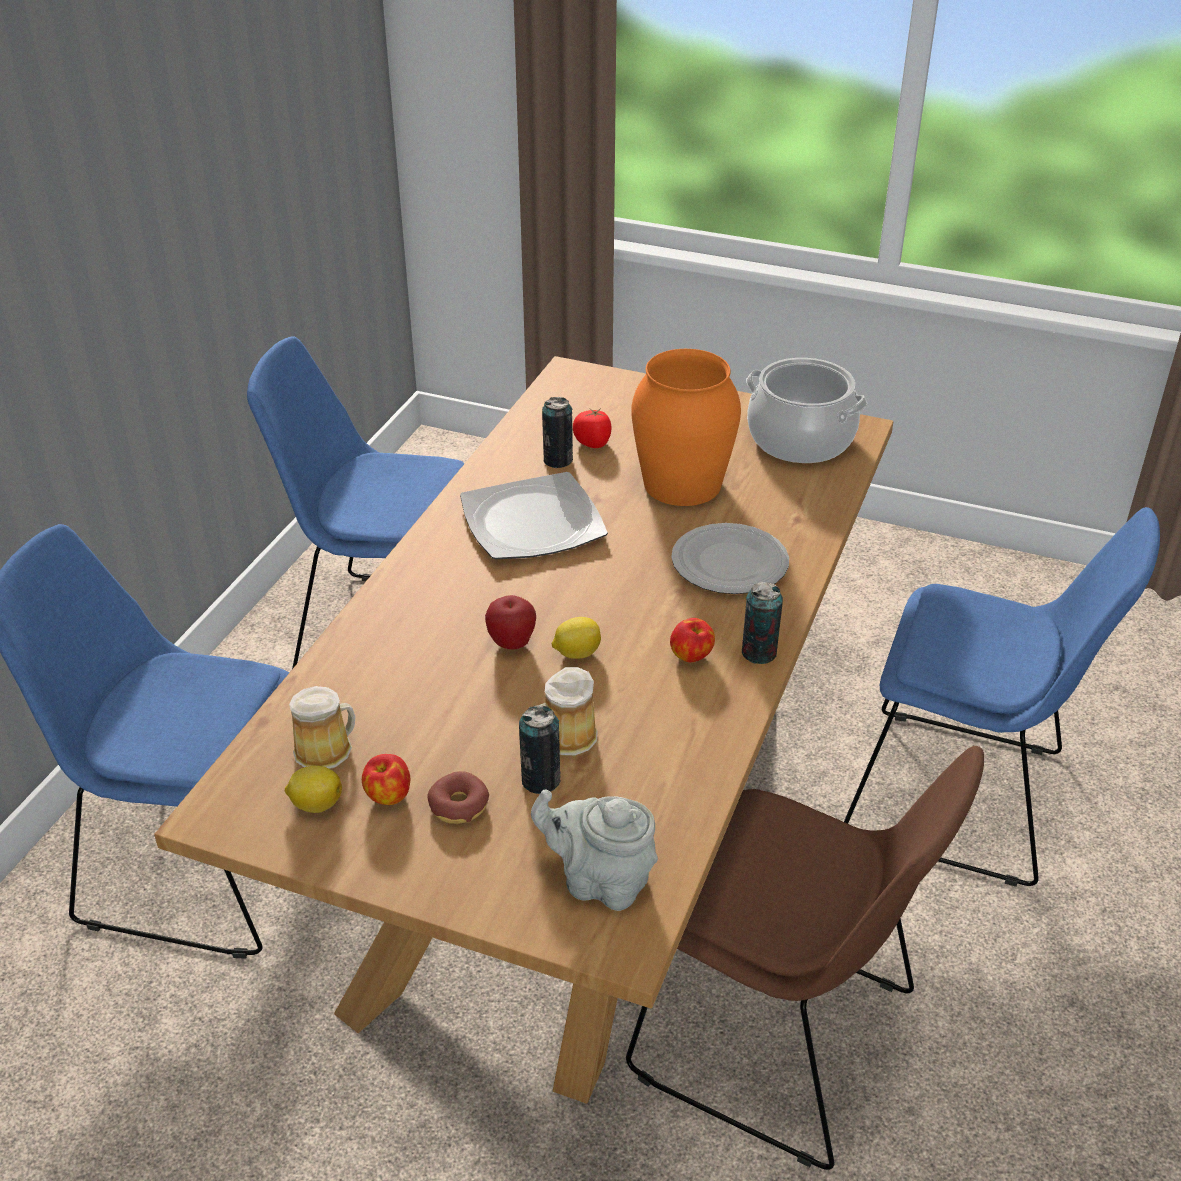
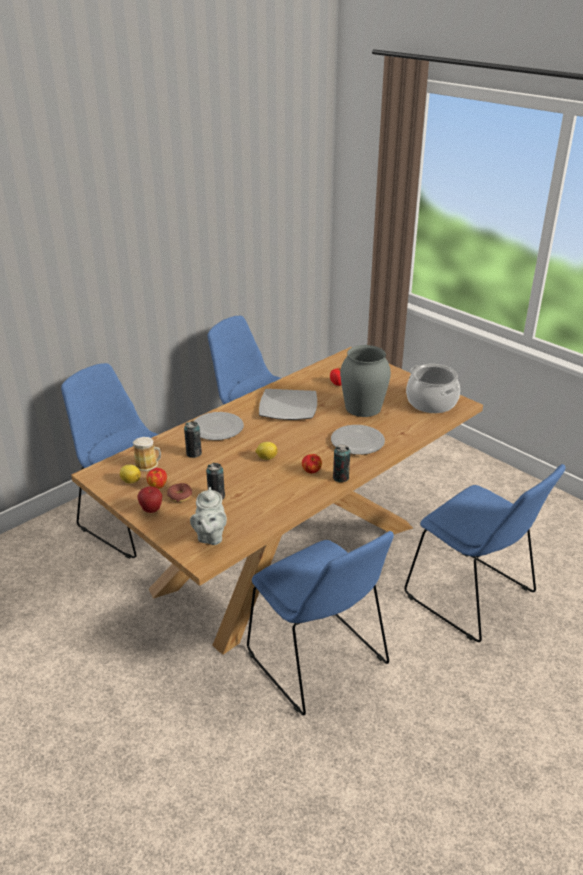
camera: 25 degrees right, 5 degrees down
(420, 614) = (218, 428): none -> plate
(512, 644) = (244, 448): apple -> apple (151, 510)
(558, 460) = (318, 386): can -> can (194, 453)
(564, 738) = (237, 485): mug -> none
(600, 882) = (210, 536): grey teapot -> grey teapot turned 135 degrees counterclockwise
(681, 483) = (363, 407): orange vase -> grey vase
(782, 1039) = (319, 661): brown chair -> blue chair

